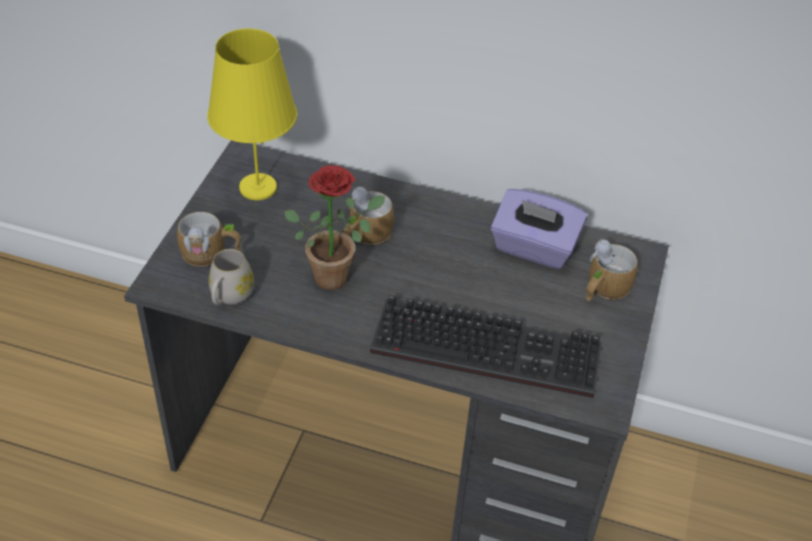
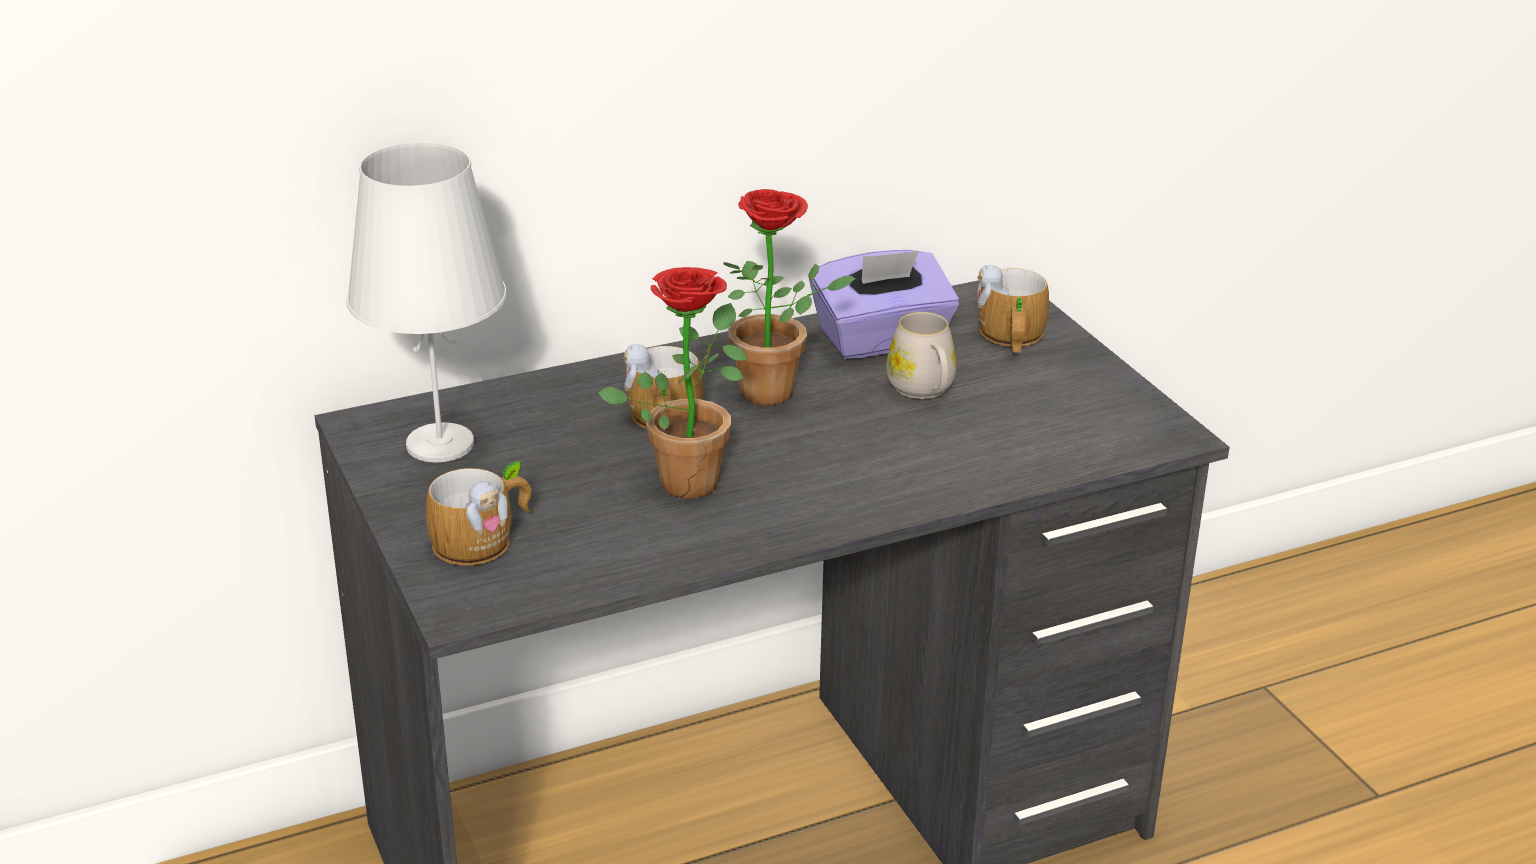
camera: 40 degrees left, 15 degrees down
(229, 296) = (585, 568): white mug -> white mug (924, 390)
(258, 188) = (441, 445): yellow table lamp -> white table lamp
(440, 250) = (779, 392): none -> potted plant
(490, 347) = (979, 448): keyboard -> none

